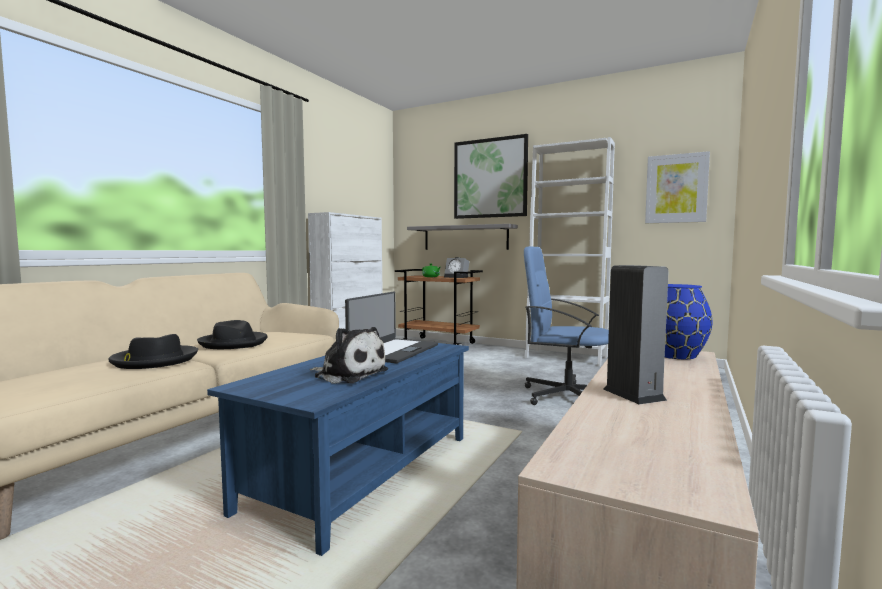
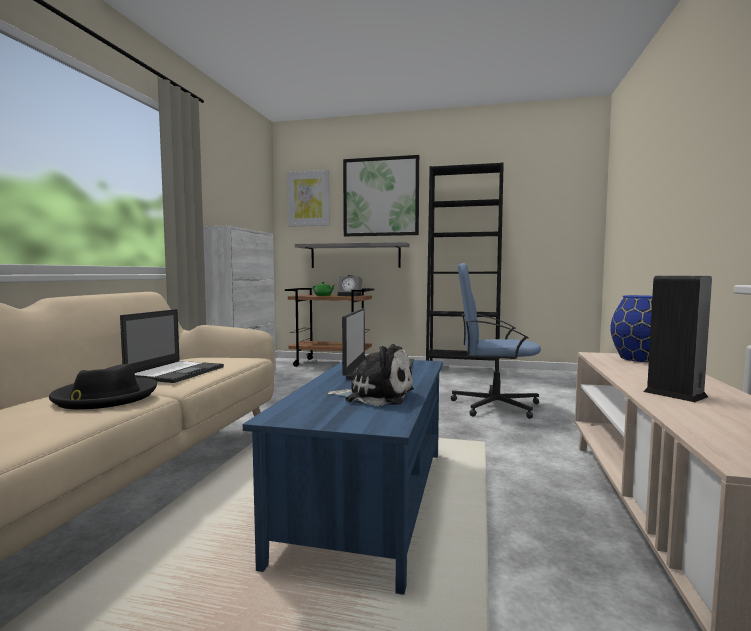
camera: 15 degrees left, 0 degrees up
(234, 343) = (176, 372): black hat -> laptop
(566, 357) = (462, 370): white bookcase -> black bookcase
(676, 188) = (556, 212): picture -> picture (308, 198)

